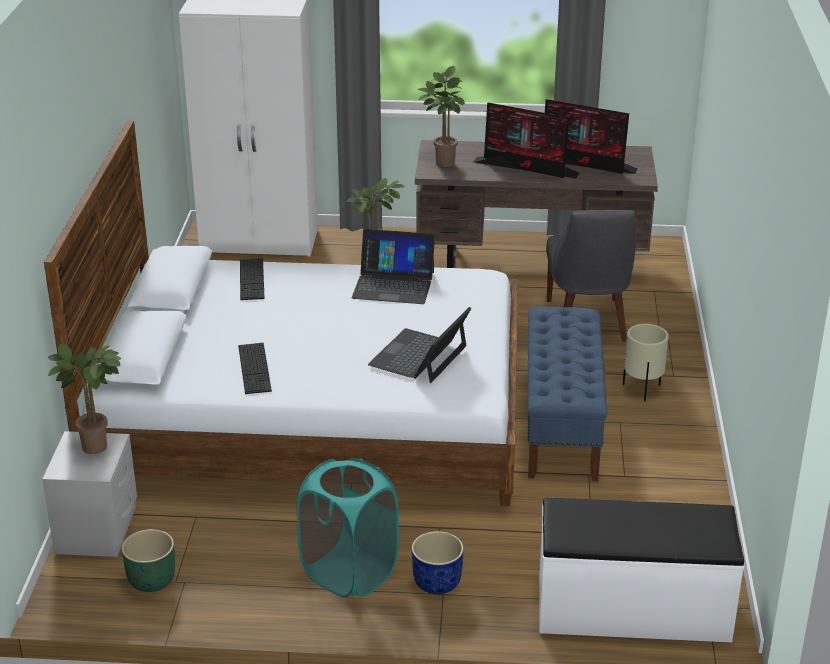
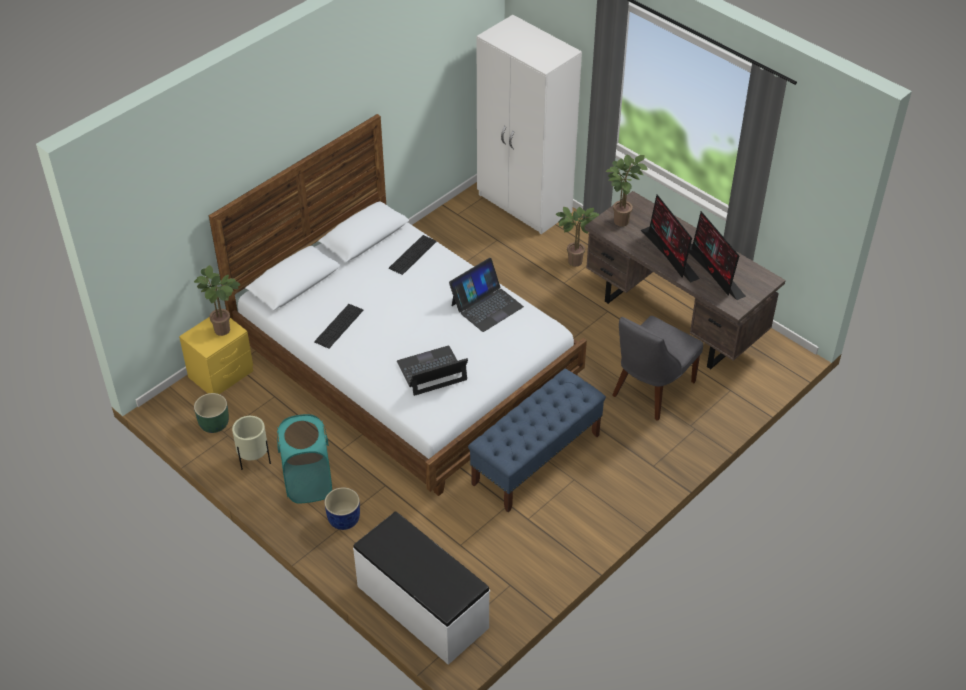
camera: 40 degrees right, 15 degrees up
(96, 530) = (221, 374): grey nightstand -> yellow nightstand
(393, 284) = (486, 305): laptop -> laptop turned 90 degrees counterclockwise
(642, 390) = (618, 464): beige planter -> beige planter (254, 461)

